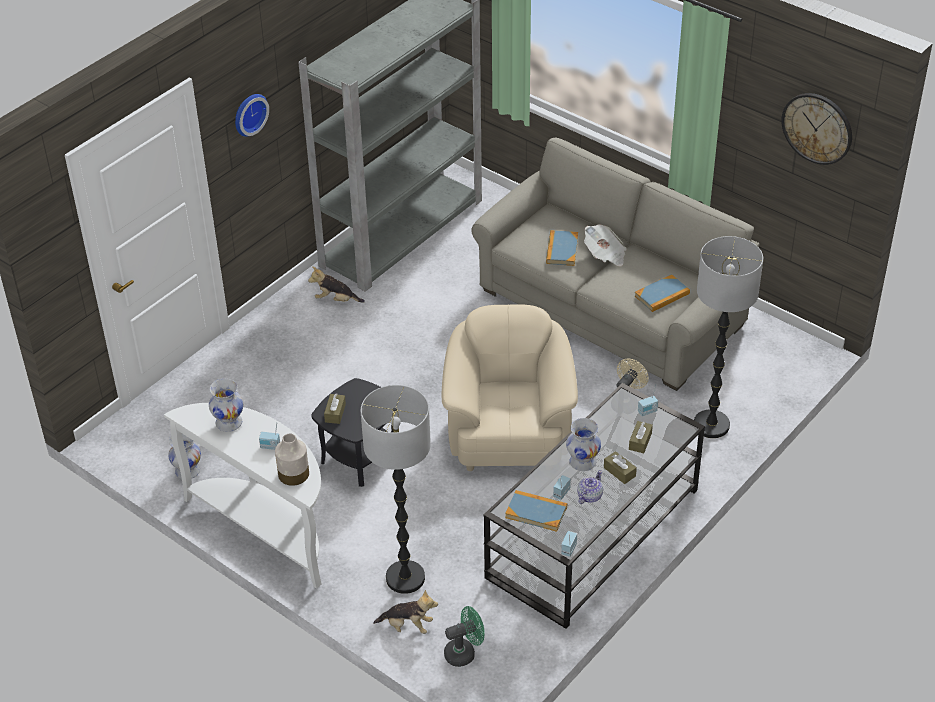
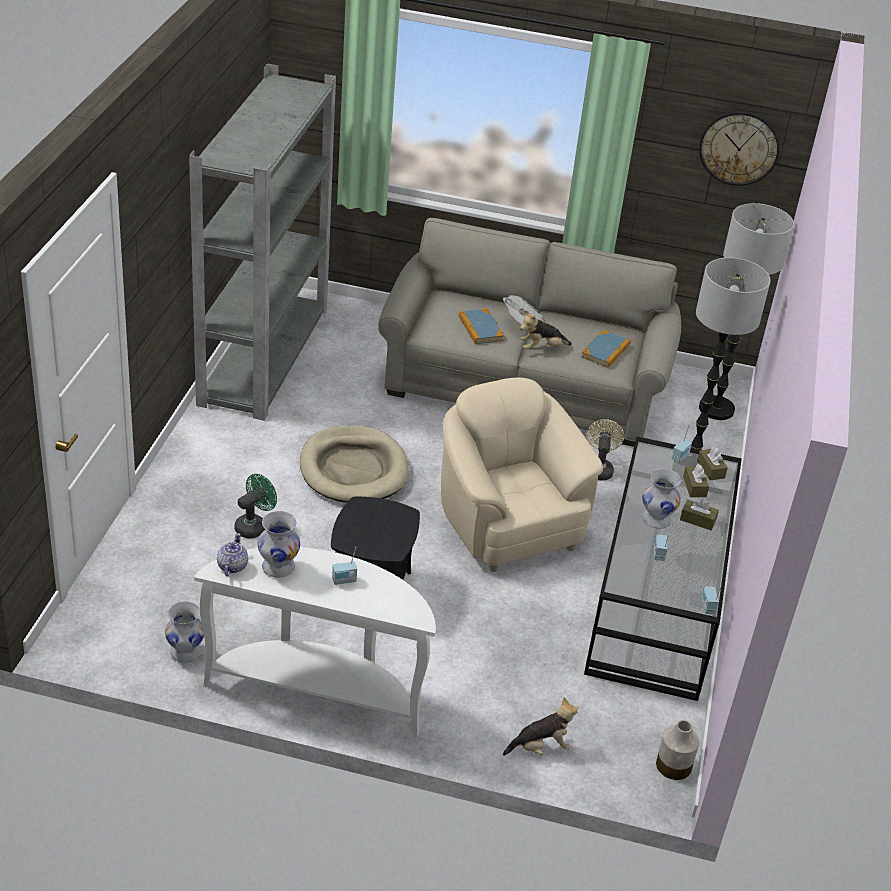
camera: 30 degrees left, 5 degrees down
(248, 113) = (152, 220): wall clock -> none
(293, 474) = (391, 602): beige vase -> beige vase (674, 765)
(335, 413) = (356, 537): brown tissue box -> brown tissue box (710, 469)
(336, 300) = (238, 435): plush toy -> plush toy (541, 348)
(405, 578) = (503, 698): floor lamp -> floor lamp (716, 409)
(411, 352) = (353, 469): none -> beige dog bed
(464, 652) = (617, 756): green fan -> green fan (254, 526)
(536, 512) = (649, 580): book -> none
(589, 496) = (687, 550): teapot -> teapot (232, 566)

